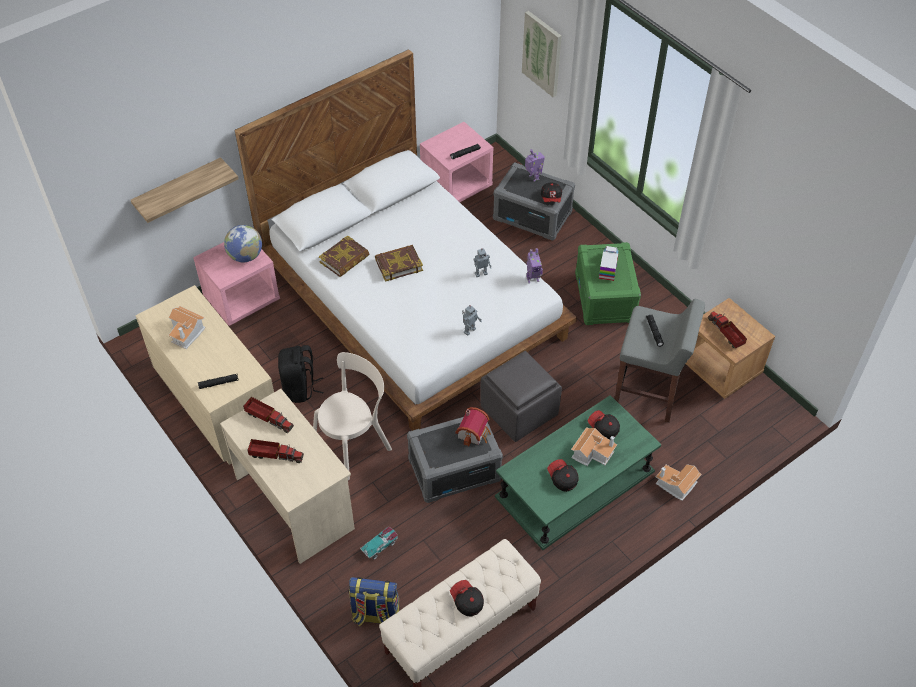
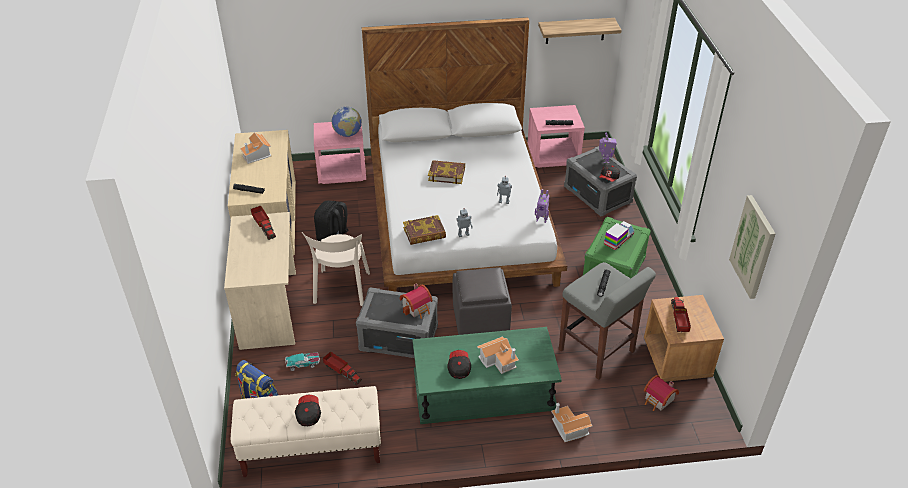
camera: 30 degrees right, 10 degrees down
(179, 189) = (310, 60): shelf -> shelf (575, 30)
(275, 455) = (248, 250): toy truck -> toy truck (342, 372)
(344, 259) = (411, 158): book -> book (424, 233)
(354, 444) = (341, 290): beige chair -> beige chair turned 105 degrees clockwise
(542, 53) = (638, 53): picture -> picture (753, 247)
(603, 428) = (521, 347): cap -> none
(732, 418) = (658, 400): none -> toy house

